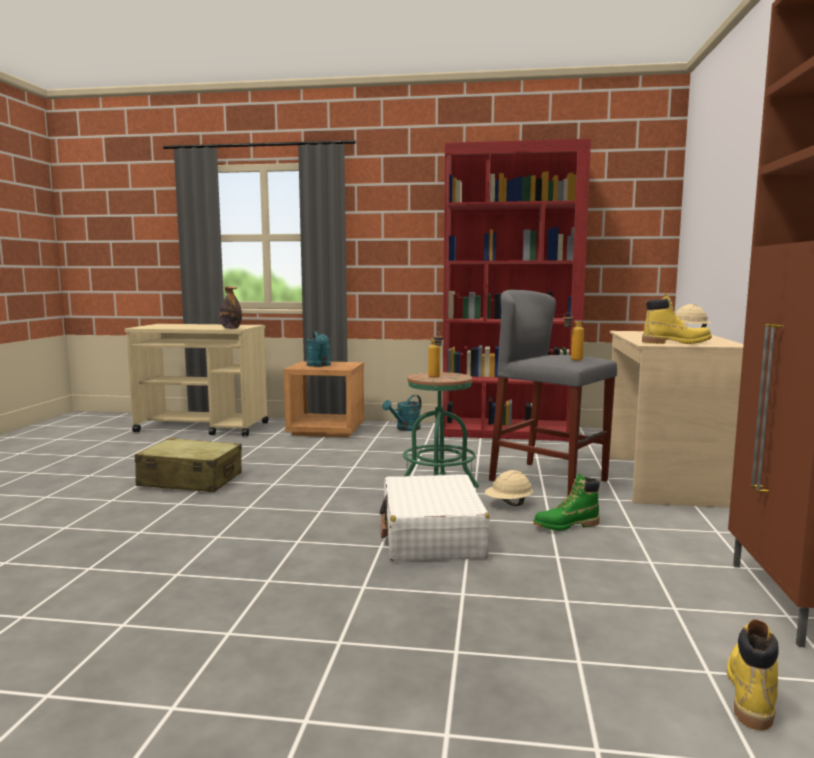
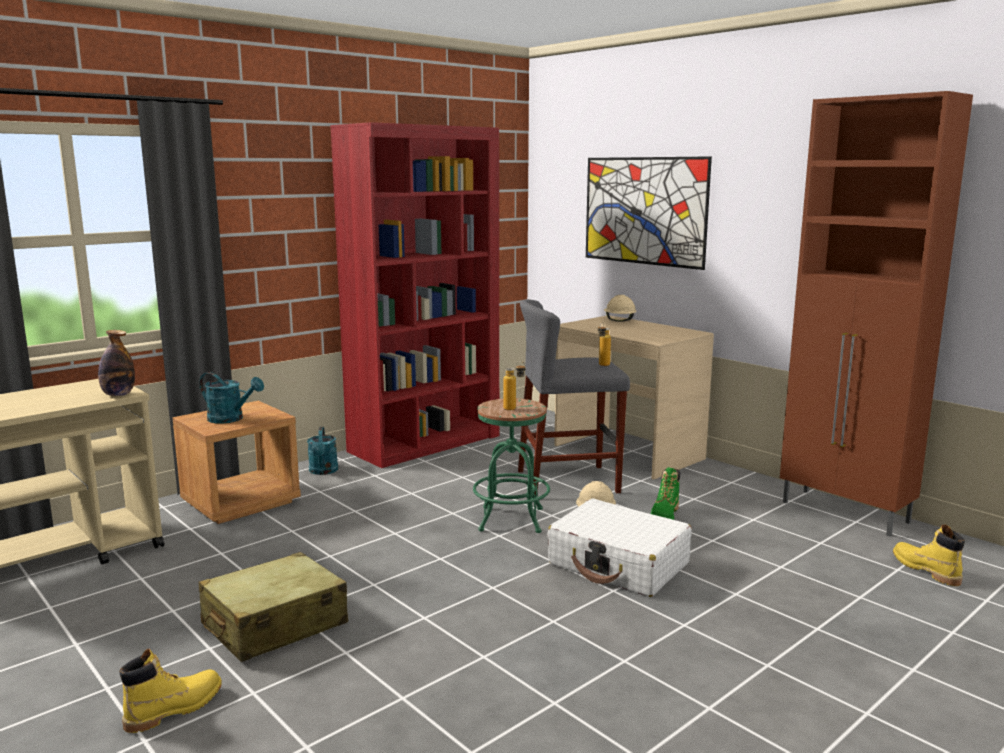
camera: 50 degrees left, 5 degrees up
(676, 343) = (664, 337): yellow boot -> yellow boot (175, 708)
(731, 209) = (644, 211): none -> picture

